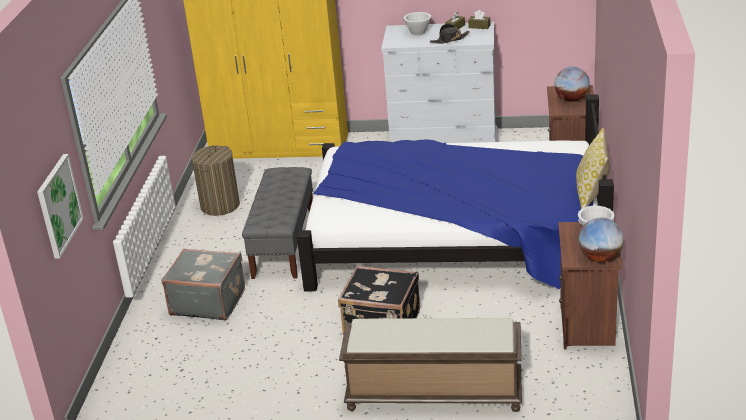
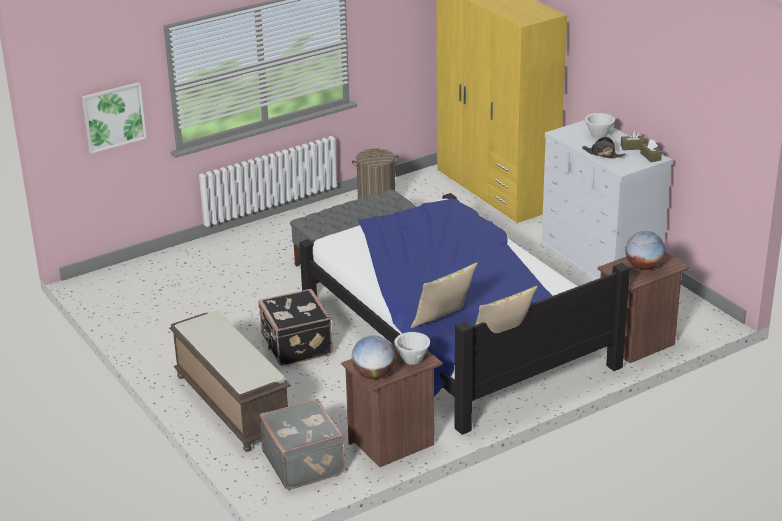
camera: 50 degrees right, 0 degrees up
(208, 302) = (247, 261): grey suitcase -> grey suitcase (304, 462)
(529, 208) = (443, 321): none -> pillow

